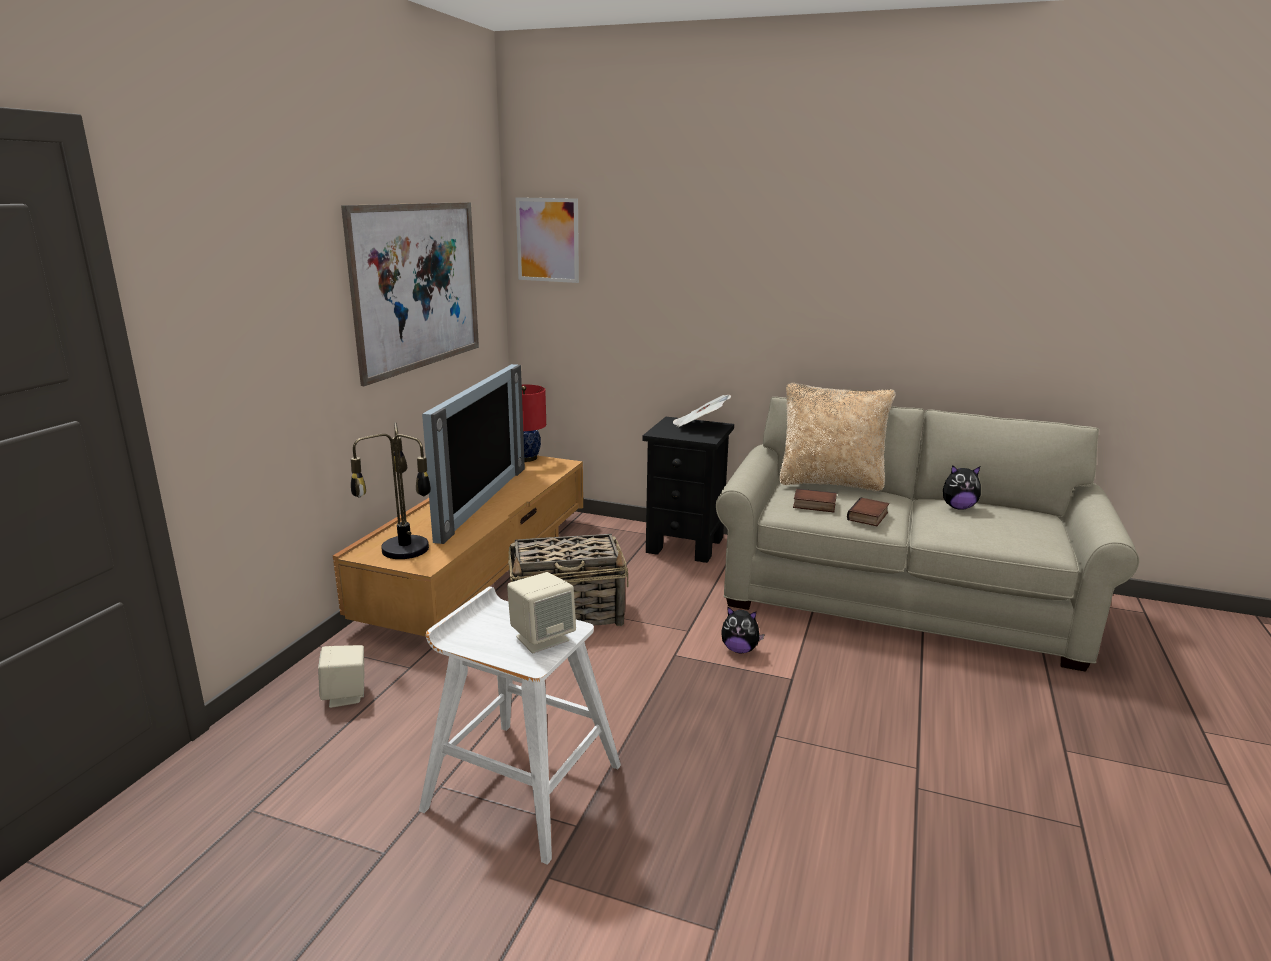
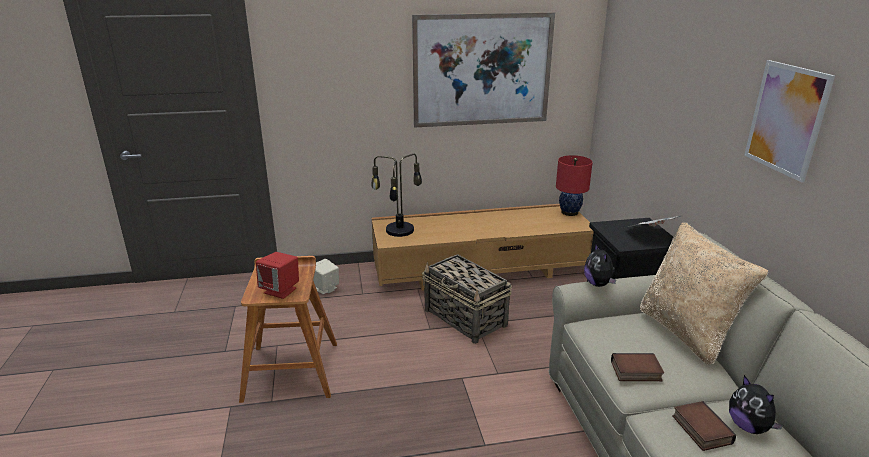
camera: 60 degrees right, 5 degrees up
(476, 501) = (483, 223): television -> none
(522, 786) = (291, 370): white stool -> brown stool
(542, 638) = (280, 290): beige speaker -> red speaker
(547, 240) = (619, 46): picture -> picture (786, 119)
(739, 649) = (498, 405): plush toy -> plush toy (598, 284)
(813, 505) = (619, 337): book -> book (699, 429)

